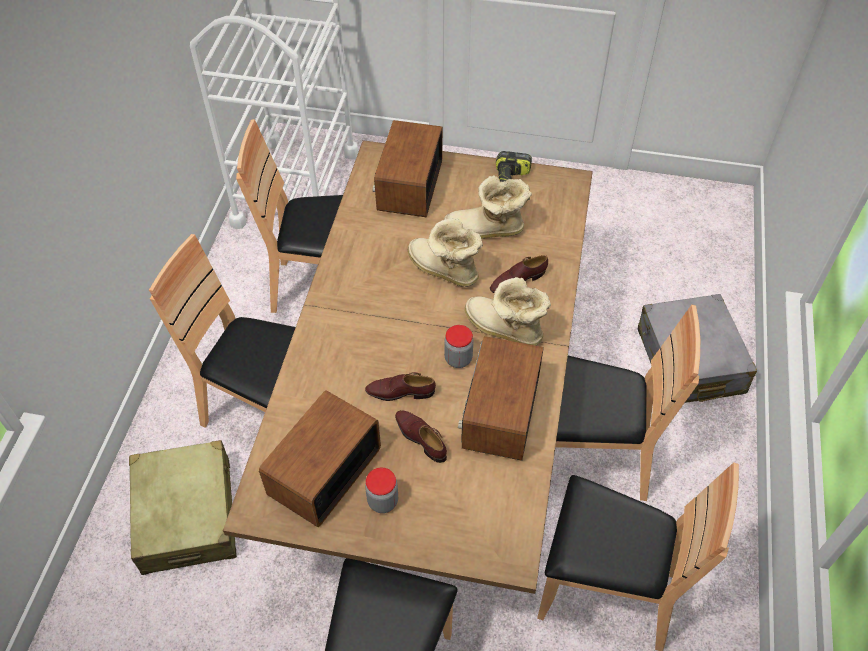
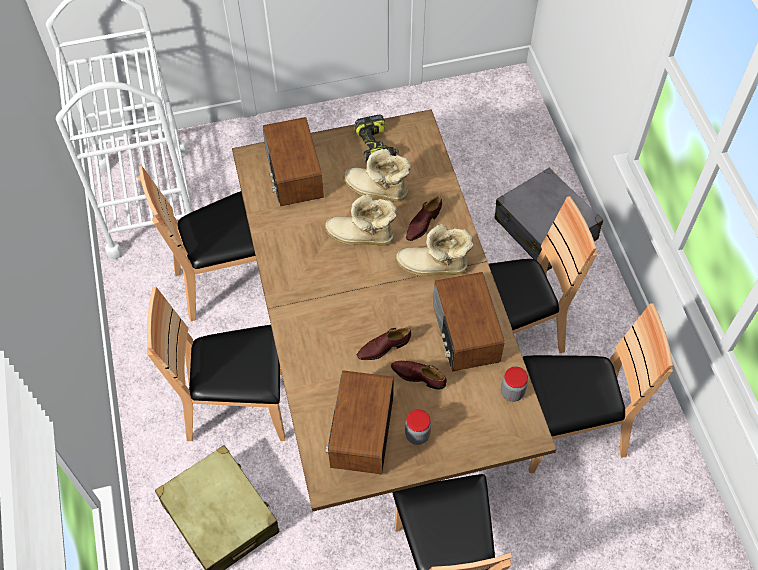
camera: 25 degrees left, 5 degrees up
(458, 359) = (412, 304): jar -> jar (512, 392)
(486, 231) = (377, 191): boot -> boot turned 45 degrees clockwise

